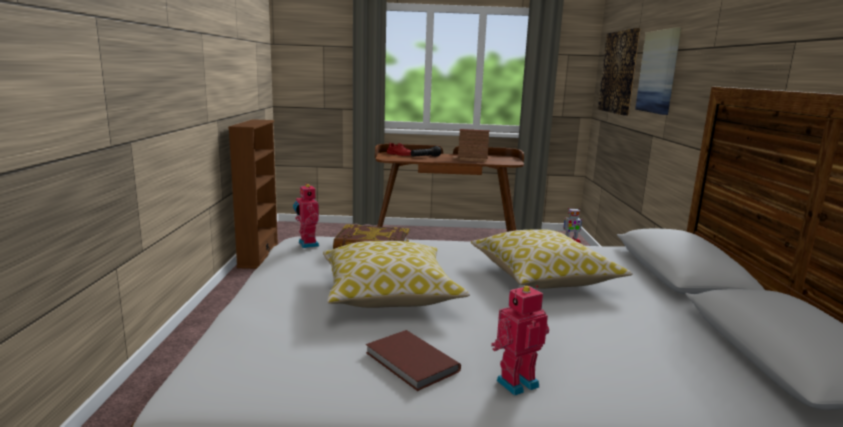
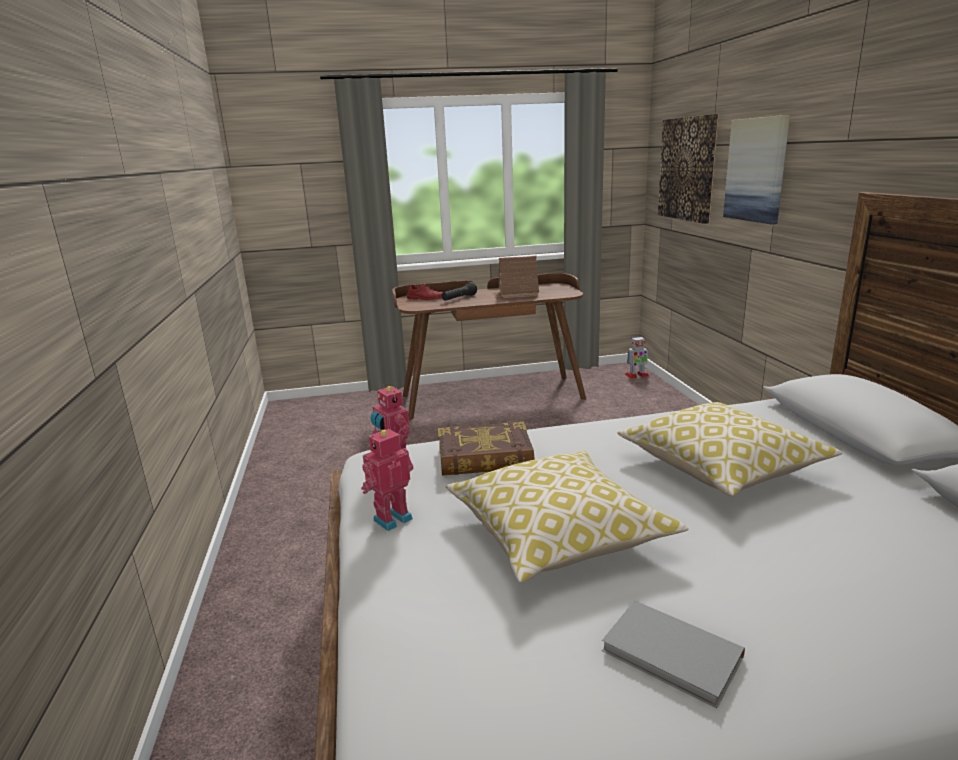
camera: 10 degrees left, 5 degrees up
(258, 256) = (267, 460): brown bookcase -> none
(410, 363) = (672, 656): brown book -> grey book
(515, 382) = (822, 660): toy robot -> toy robot (391, 518)

